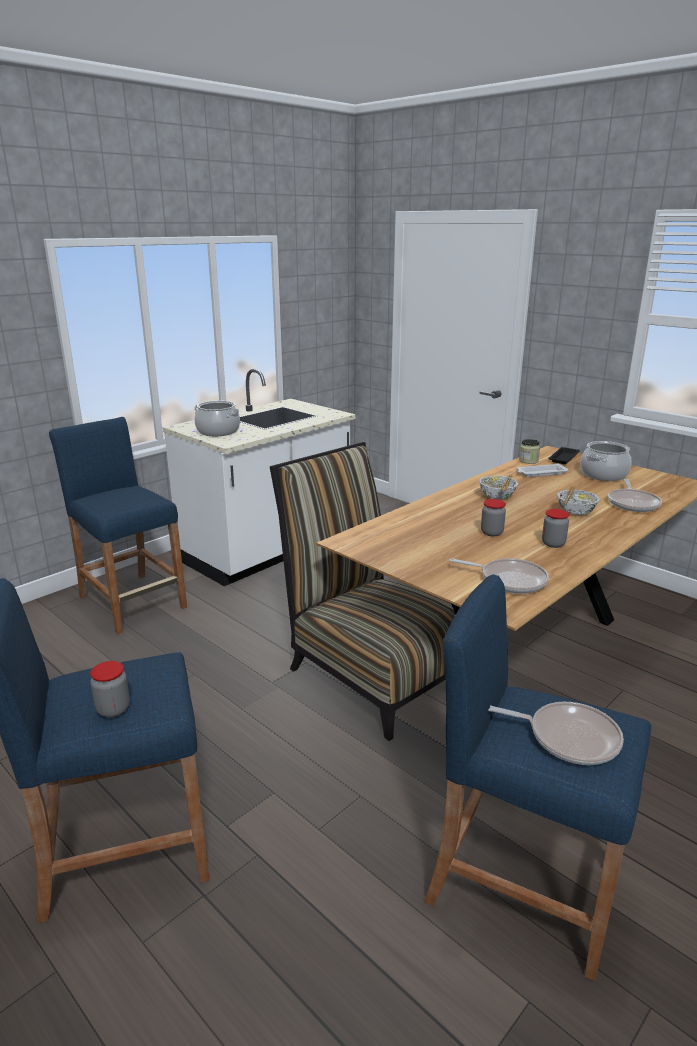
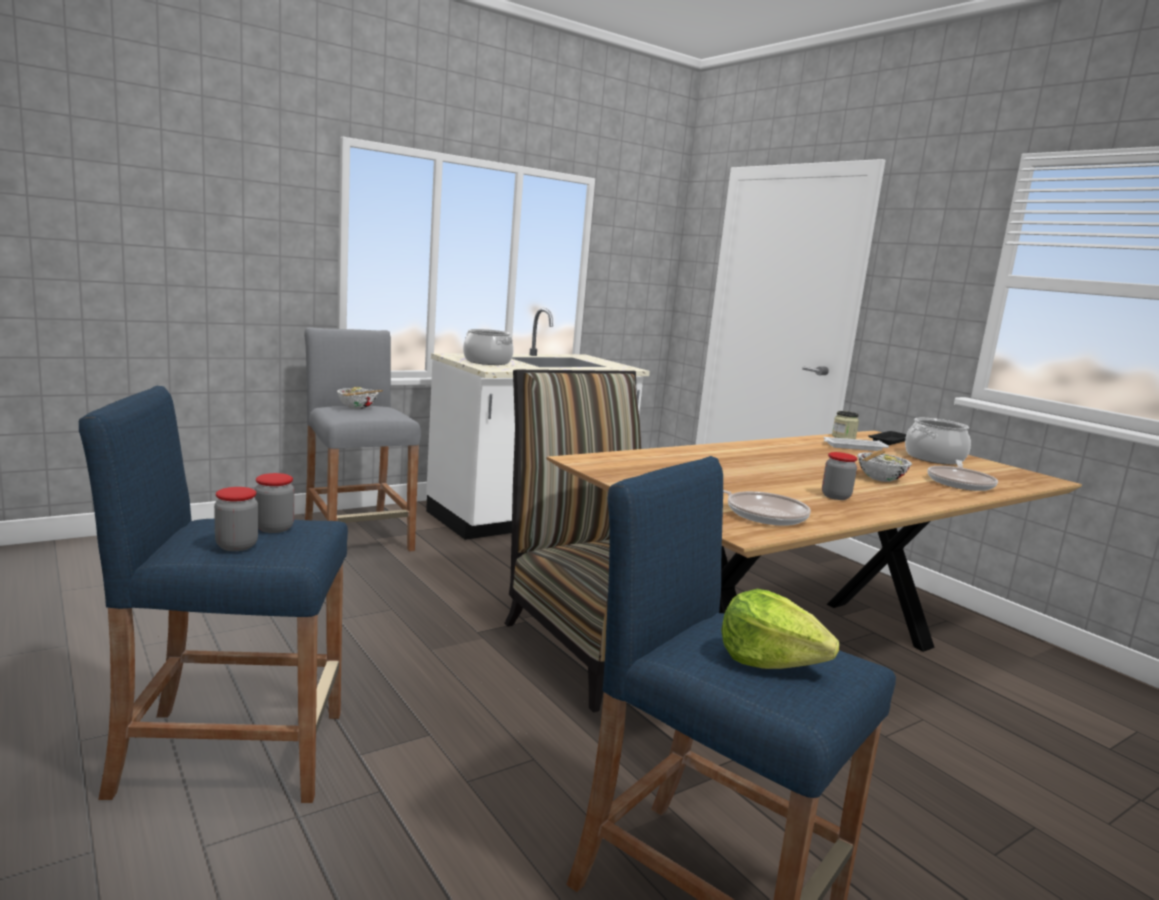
camera: 10 degrees right, 10 degrees down
(132, 602) = (357, 537): blue stool -> grey stool
(491, 533) = (762, 478): jar -> jar (274, 528)
(497, 496) = (787, 455): bowl -> bowl (357, 408)
(568, 737) = (769, 660): frying pan -> lettuce

